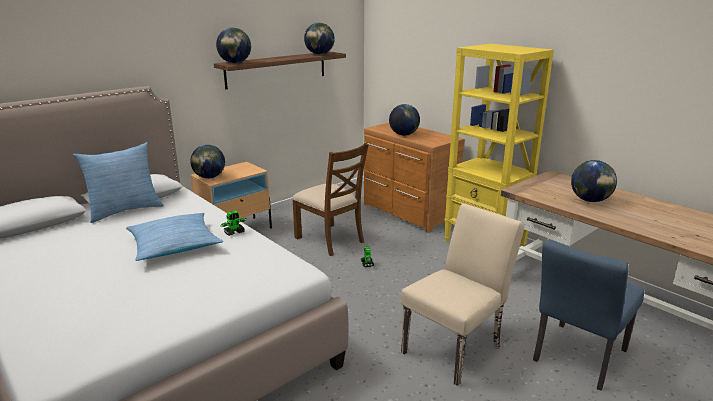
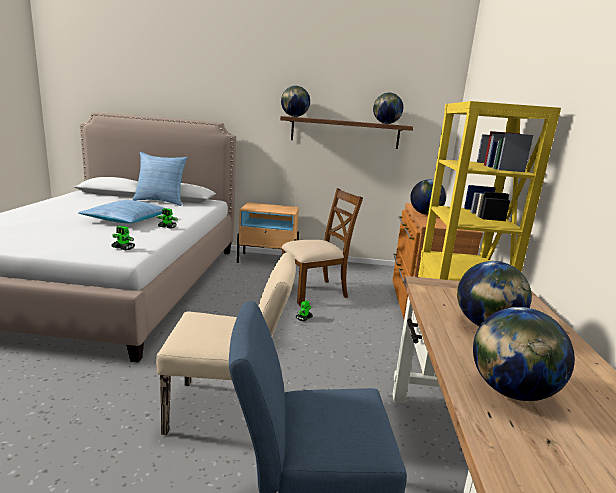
camera: 45 degrees right, 5 degrees down
(209, 177) = (252, 206): globe -> globe (510, 392)
(275, 268) = (123, 248): none -> toy robot
(330, 239) = (314, 292): brown chair -> brown chair turned 120 degrees counterclockwise

